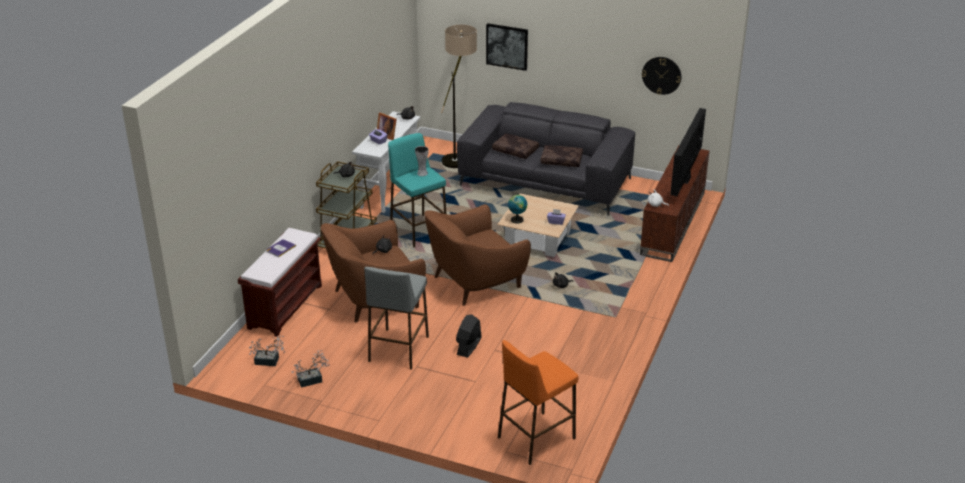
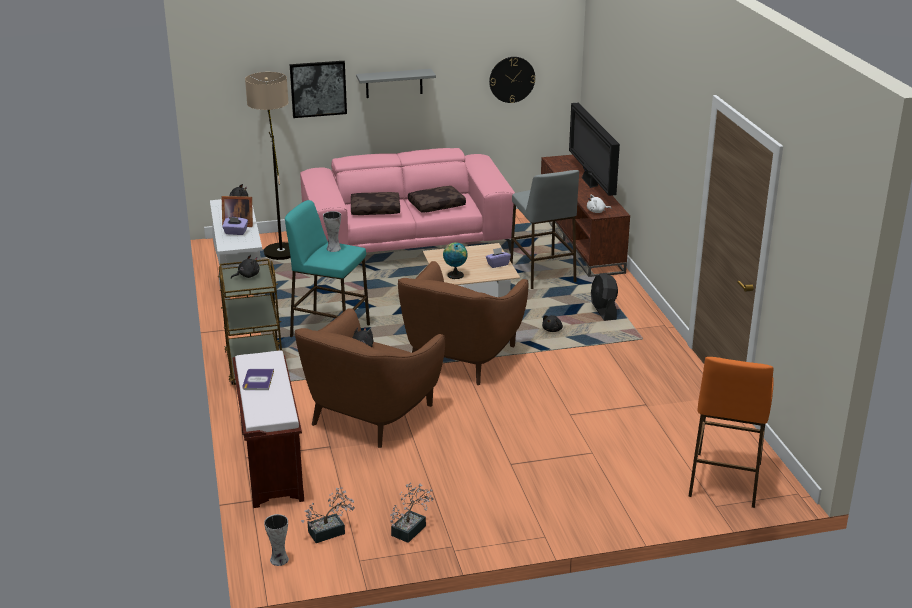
camera: 35 degrees left, 5 degrees down
(226, 365) = (279, 560): none -> vase
(398, 349) = (467, 455): grey stool -> grey stool (542, 274)
(469, 346) = (539, 421): black fan -> black fan (603, 311)
(545, 182) = (407, 243): grey sofa -> pink sofa
(565, 56) = (394, 83): none -> grey shelf

